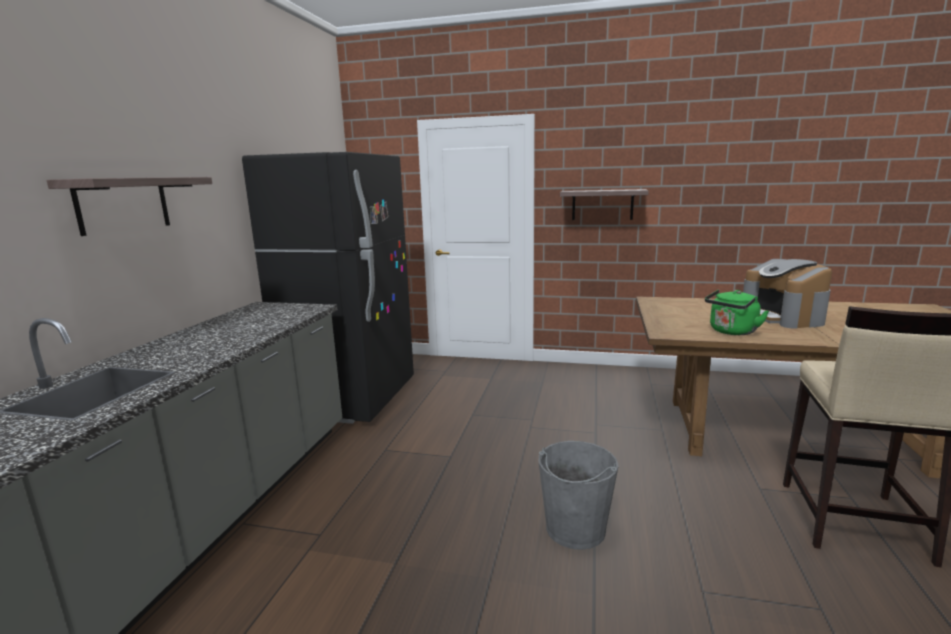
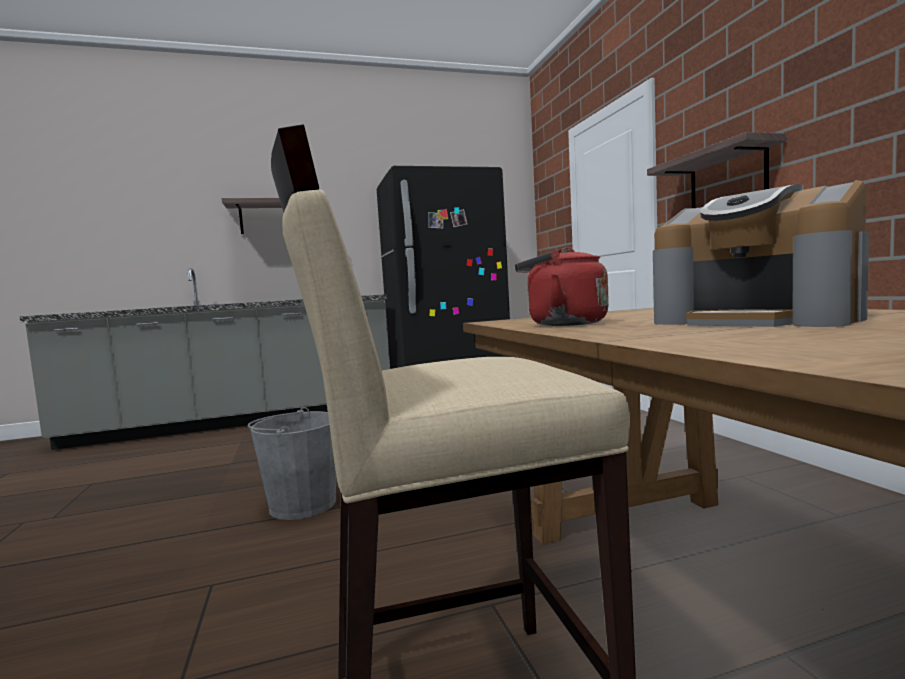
camera: 60 degrees right, 10 degrees down
(731, 332) = (562, 324): green kettle -> red kettle
(783, 317) = (756, 320): coffee machine -> coffee machine turned 90 degrees counterclockwise

